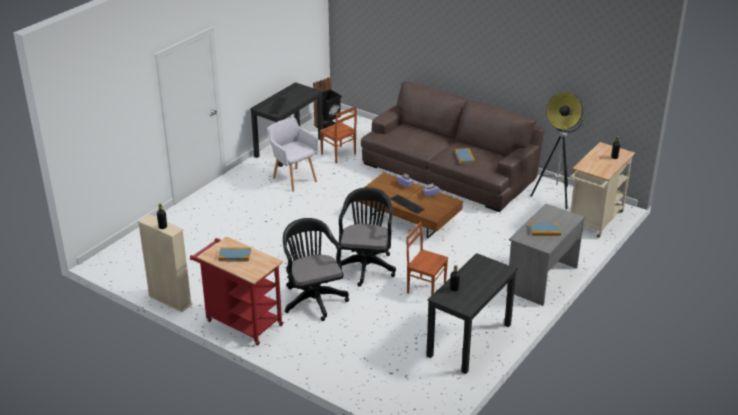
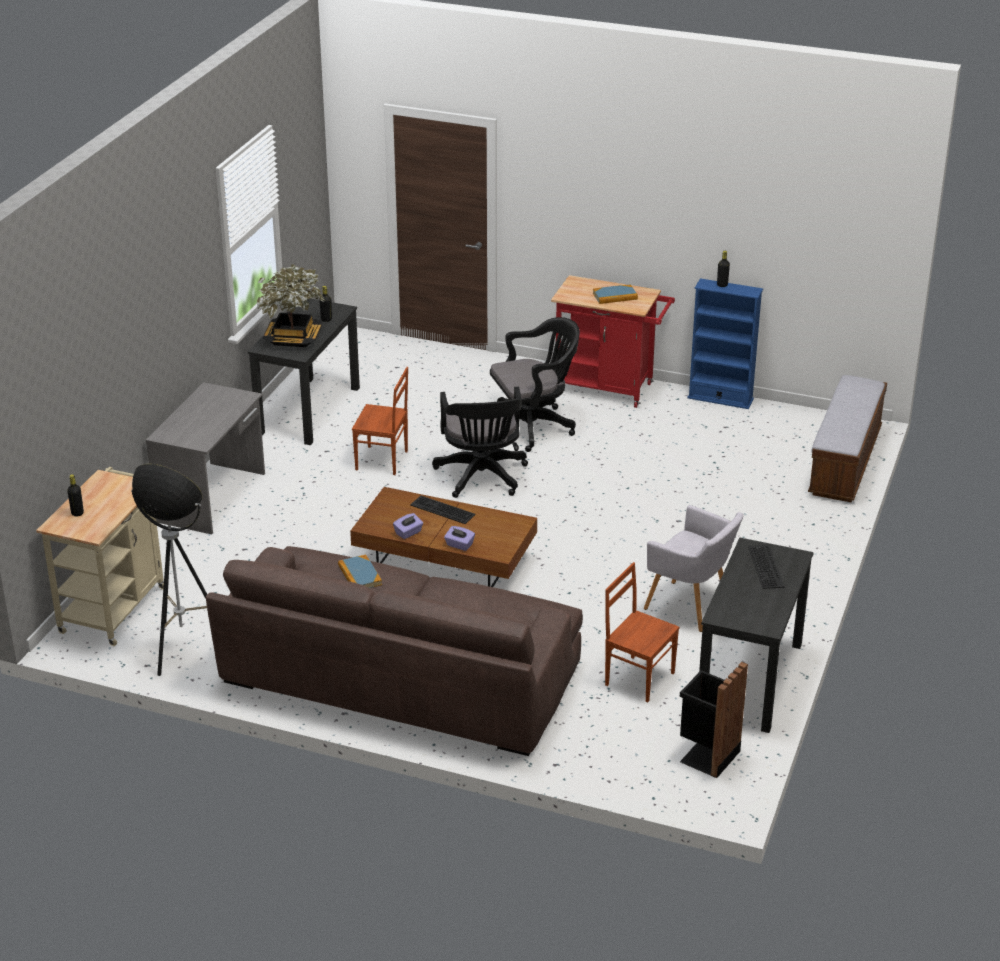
camera: 165 degrees right, 0 degrees up
(137, 241) = (845, 462): none -> bench
(170, 300) = (720, 398): beige bookcase -> blue bookcase
(313, 298) = (533, 426): black office chair -> black office chair turned 75 degrees counterclockwise
(482, 274) = (293, 338): none -> potted plant
(545, 231) = (208, 410): book -> none

